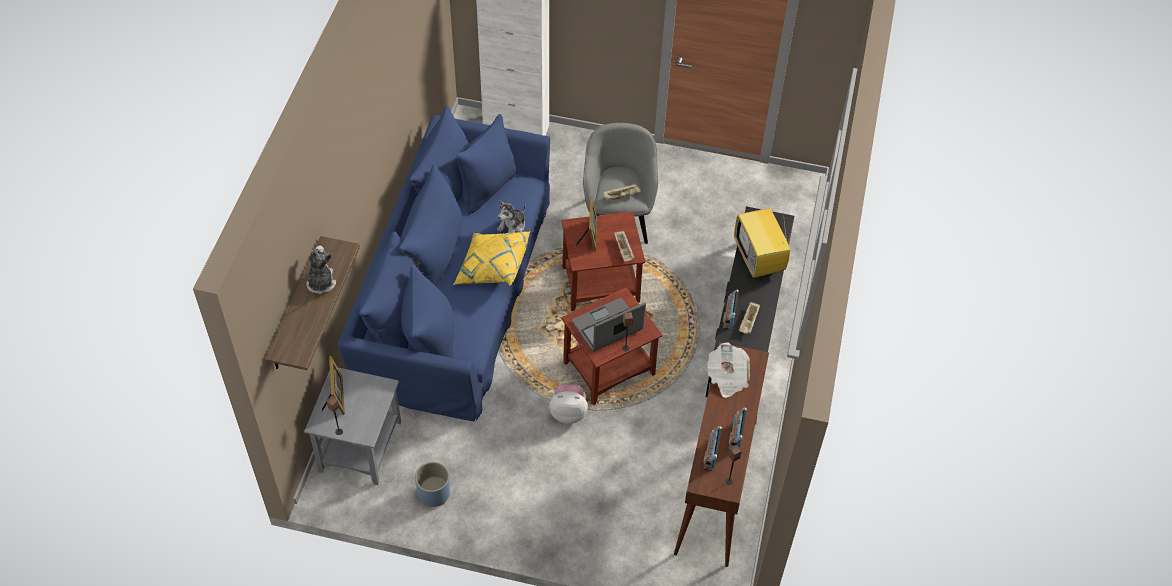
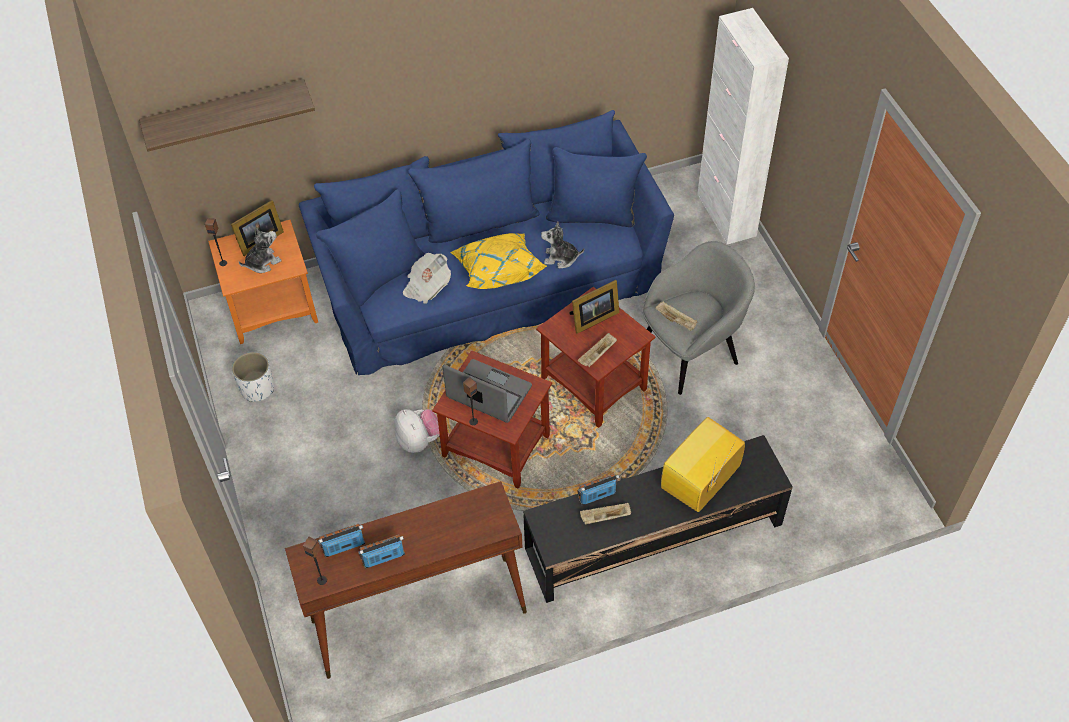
camera: 60 degrees right, 0 degrees up
(321, 282) = (249, 107): plush toy -> plush toy (262, 262)
(359, 446) = (272, 308): grey side table -> orange side table
(434, 494) = (257, 389): blue planter -> white planter
(727, 377) = (458, 511): newspaper -> newspaper (427, 286)

